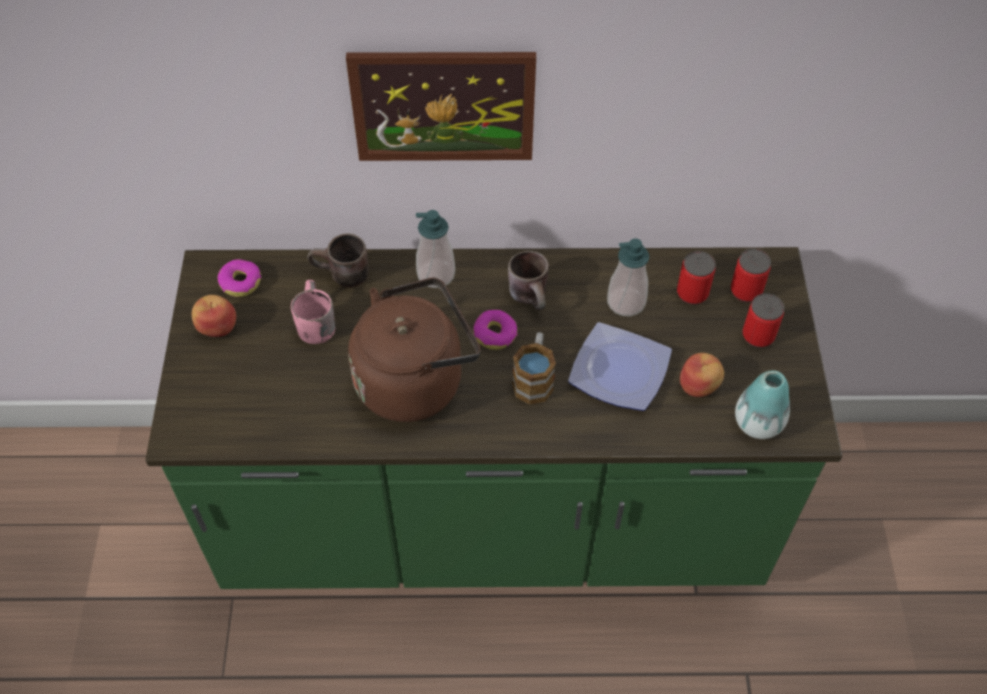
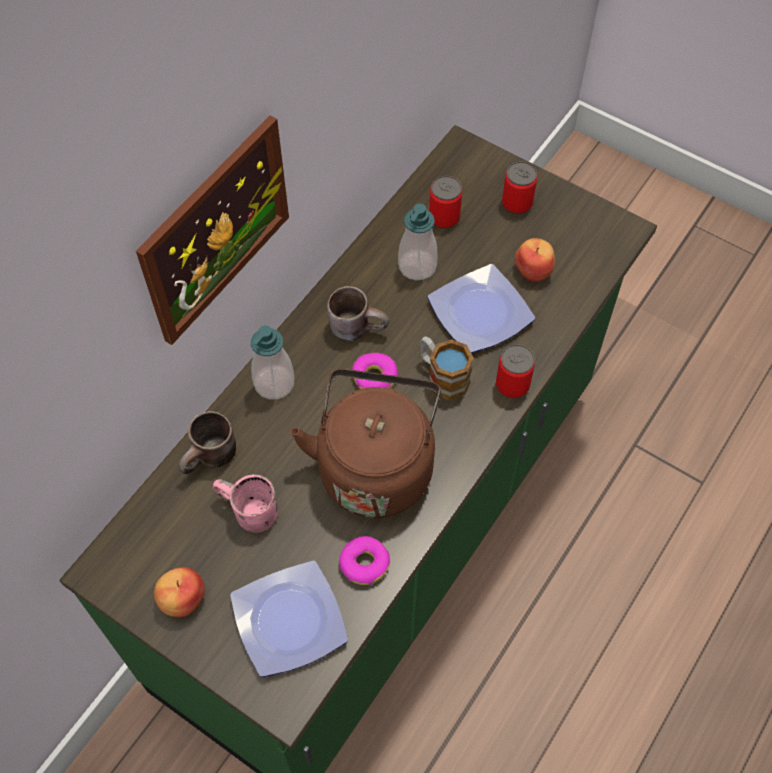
camera: 55 degrees left, 5 degrees up
(240, 282) = (145, 549): donut -> donut (364, 563)
(246, 400) = (290, 618): none -> plate
(746, 291) = (470, 183): can -> can (512, 385)
(758, 423) = (594, 256): vase -> none

